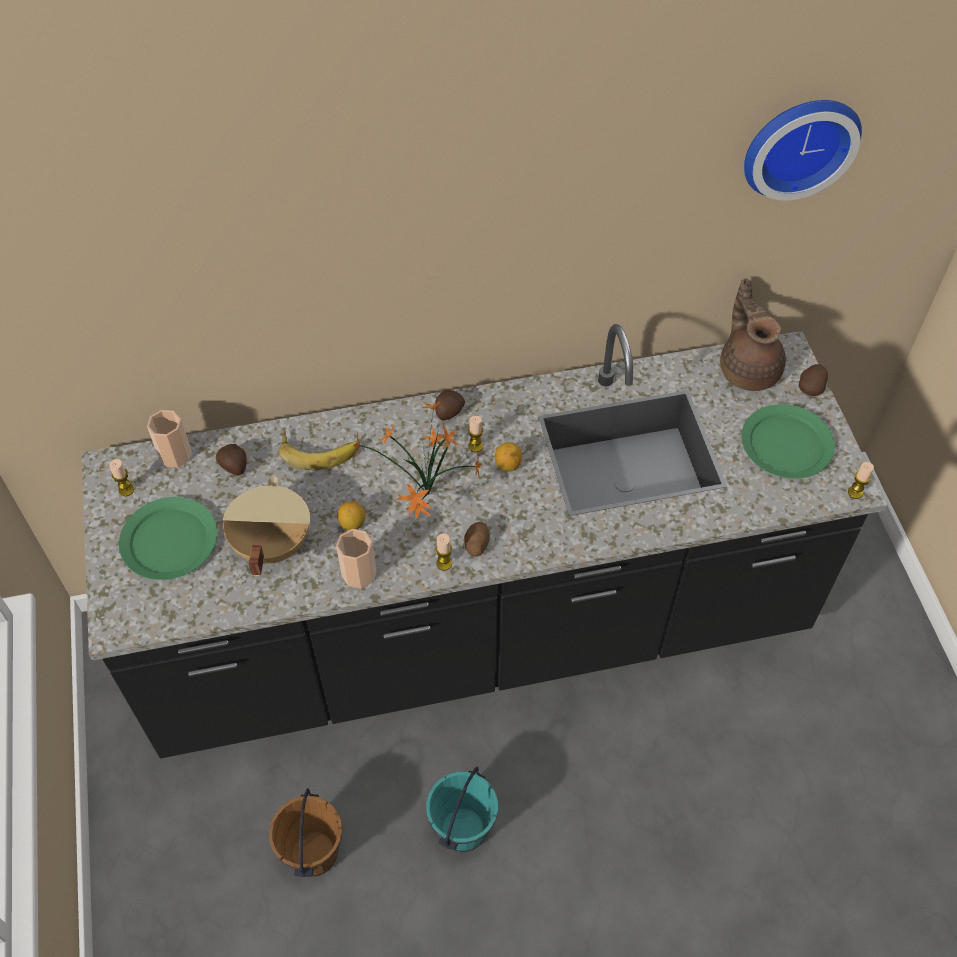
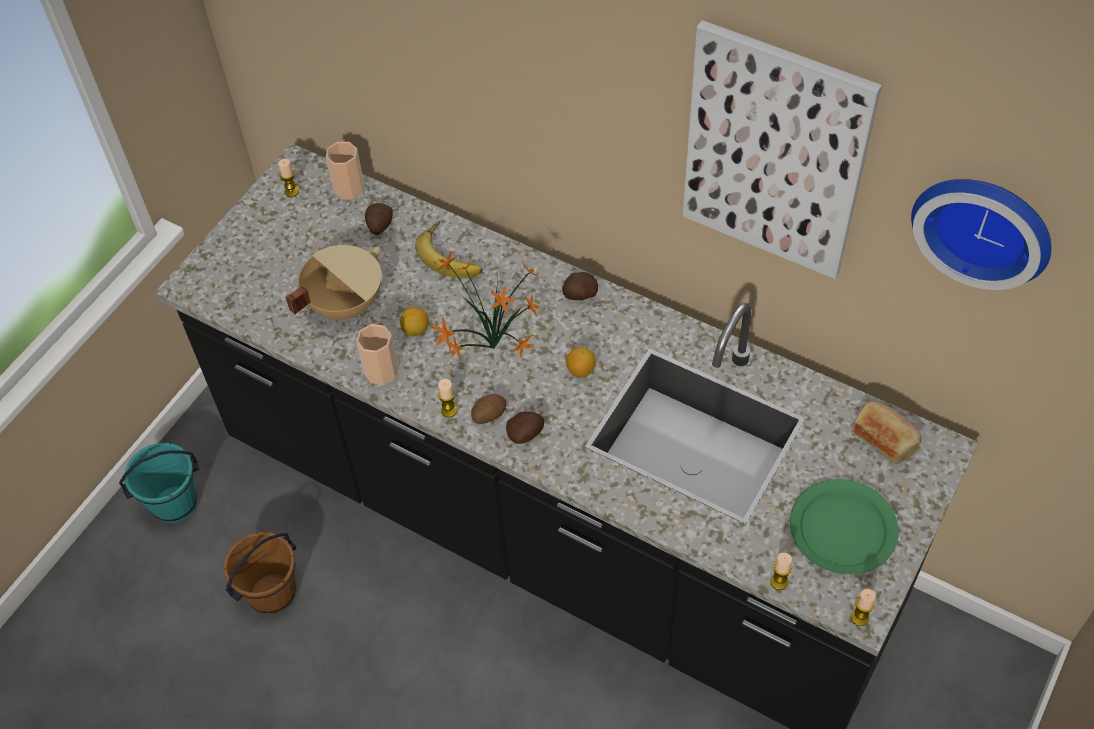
camera: 45 degrees right, 0 degrees up
(170, 540) = (282, 249): green plate -> none
(462, 829) = (390, 668): turquoise bucket -> turquoise bucket (174, 503)
(475, 446) = (571, 337): candle -> candle (779, 582)
(611, 179) = (774, 153): none -> picture
(748, 368) = (884, 438): brown teapot -> bread
(811, 387) = (926, 497): potato -> potato (526, 434)

